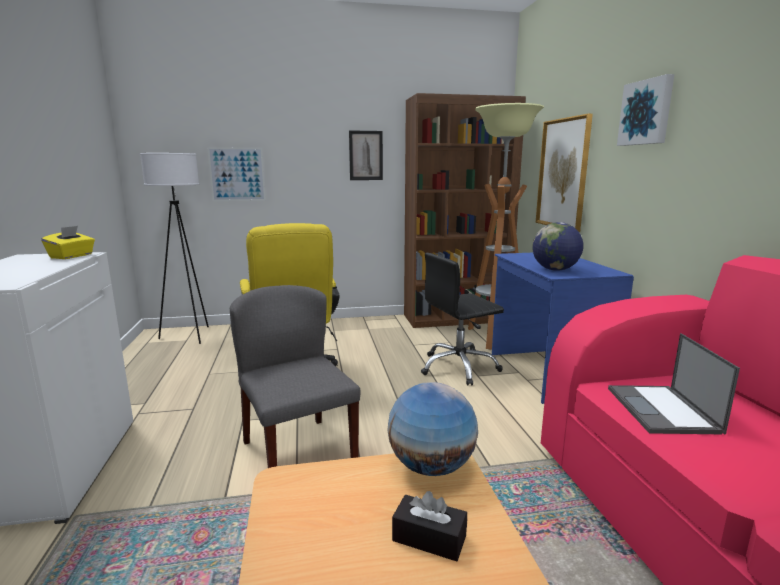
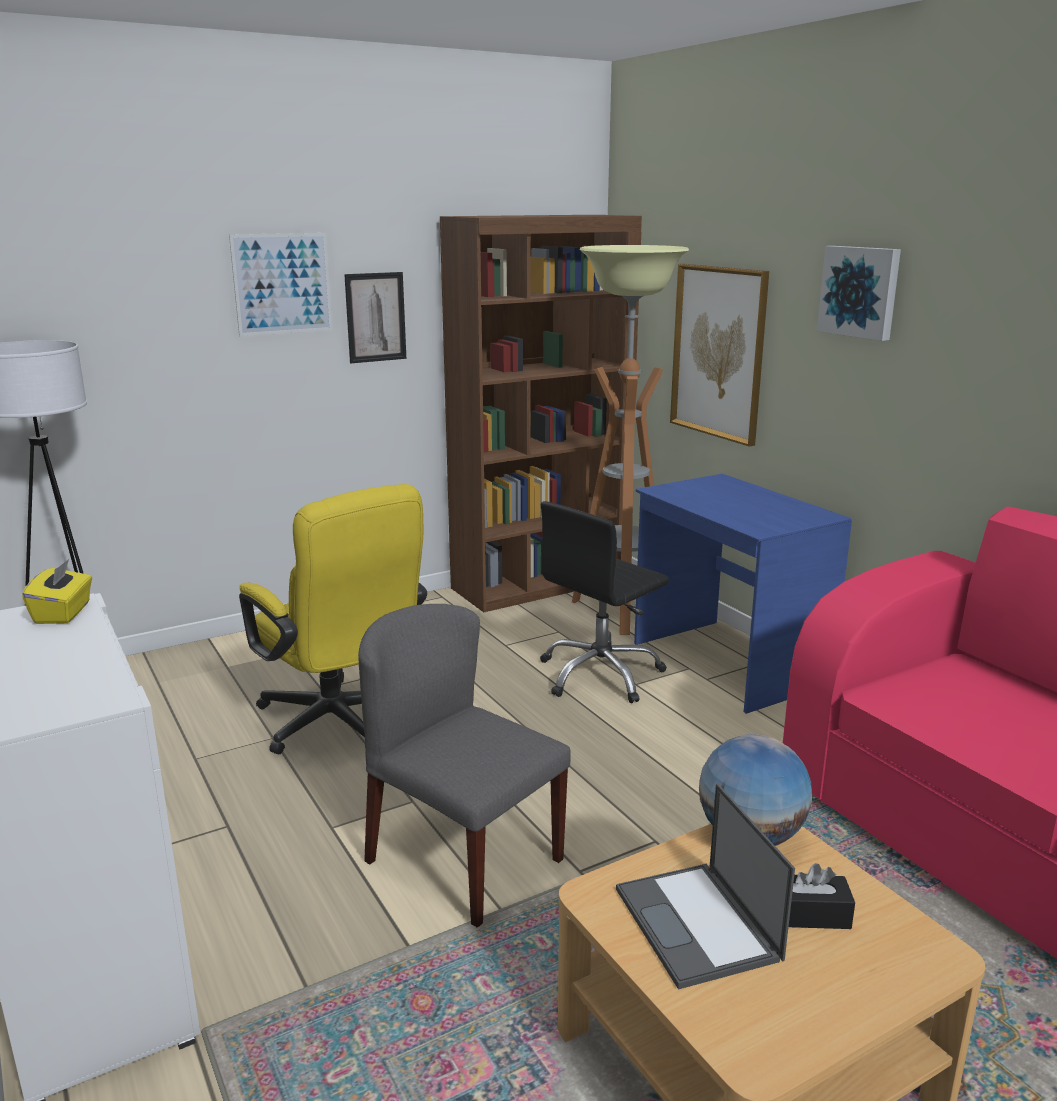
camera: 20 degrees left, 5 degrees up
(237, 174) = (141, 369): picture -> picture (282, 284)
(555, 270) = (749, 518): globe -> none
(663, 410) = (952, 712): laptop -> laptop (698, 925)

